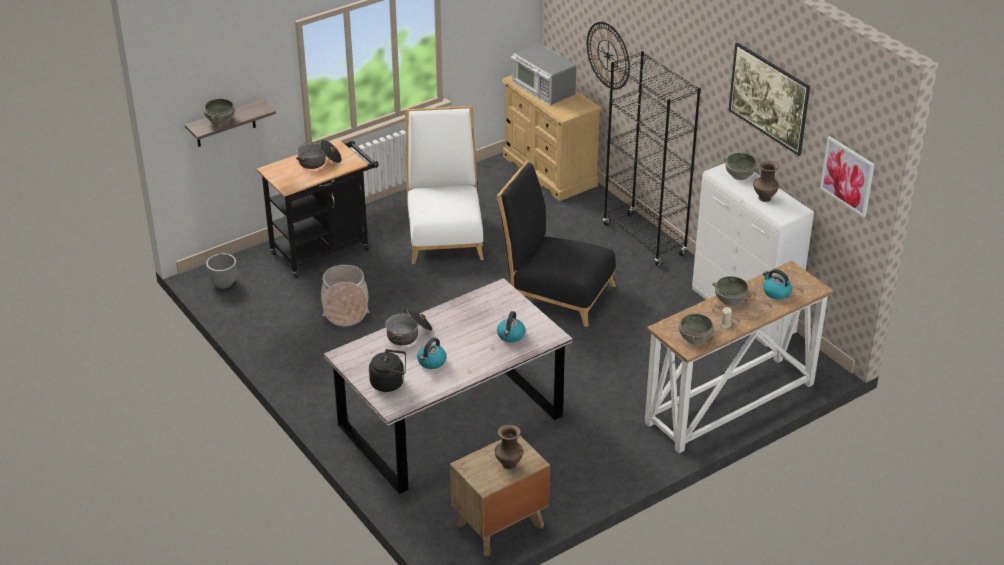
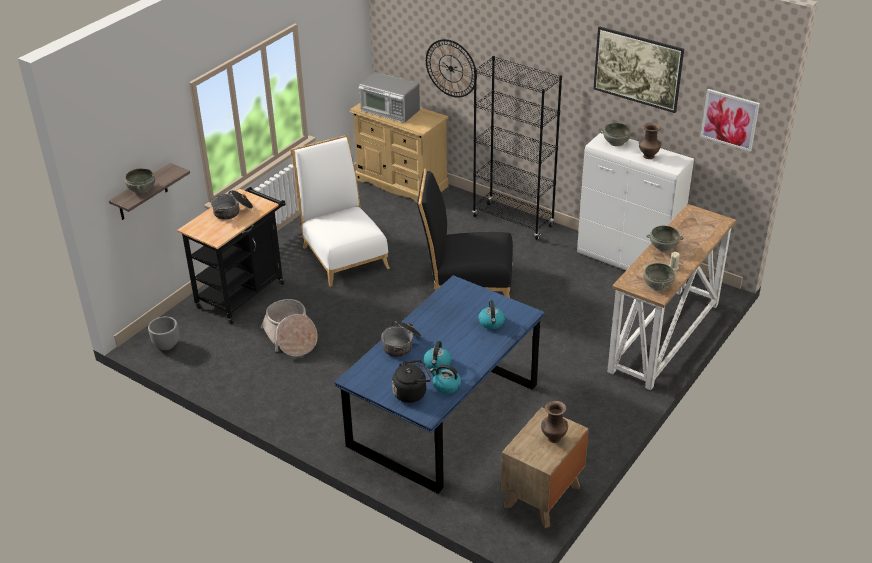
camera: 20 degrees left, 0 degrees up
(451, 421) = (445, 415): grey dining table -> blue dining table
(776, 292) = (694, 231): kettle -> kettle (446, 386)

